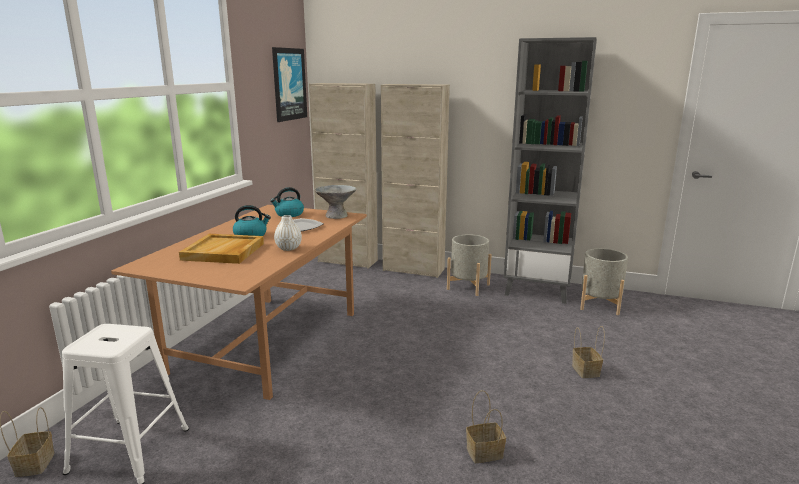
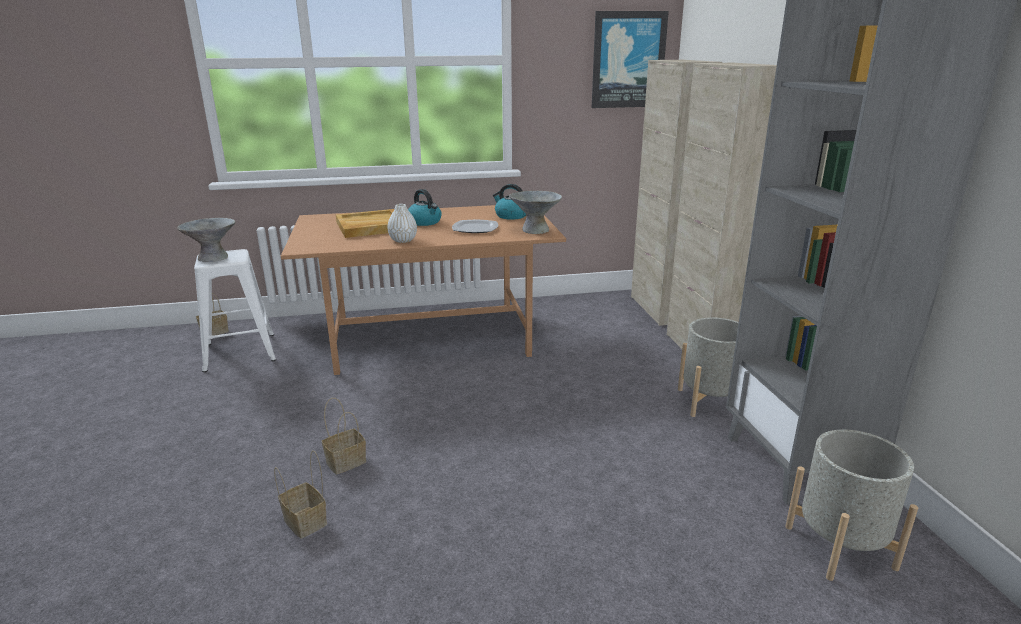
camera: 60 degrees right, 5 degrees up
(101, 342) = (213, 258): none -> grey bowl
(584, 370) = (564, 570): basket -> basket (347, 461)

